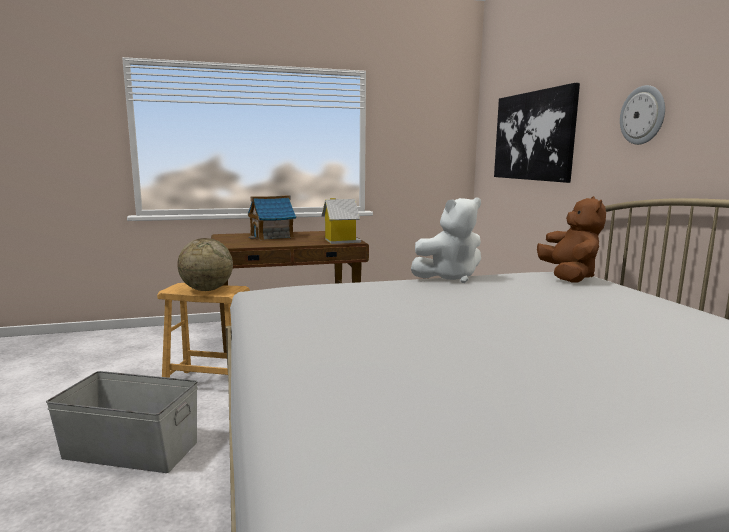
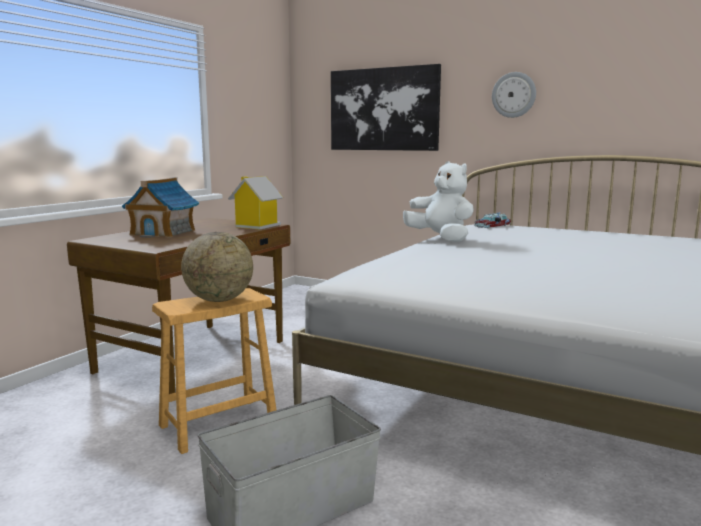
camera: 45 degrees left, 0 degrees up
(449, 277) = (440, 238): white plush toy -> white plush toy turned 60 degrees counterclockwise
(568, 277) = (493, 226): brown plush toy -> toy car

